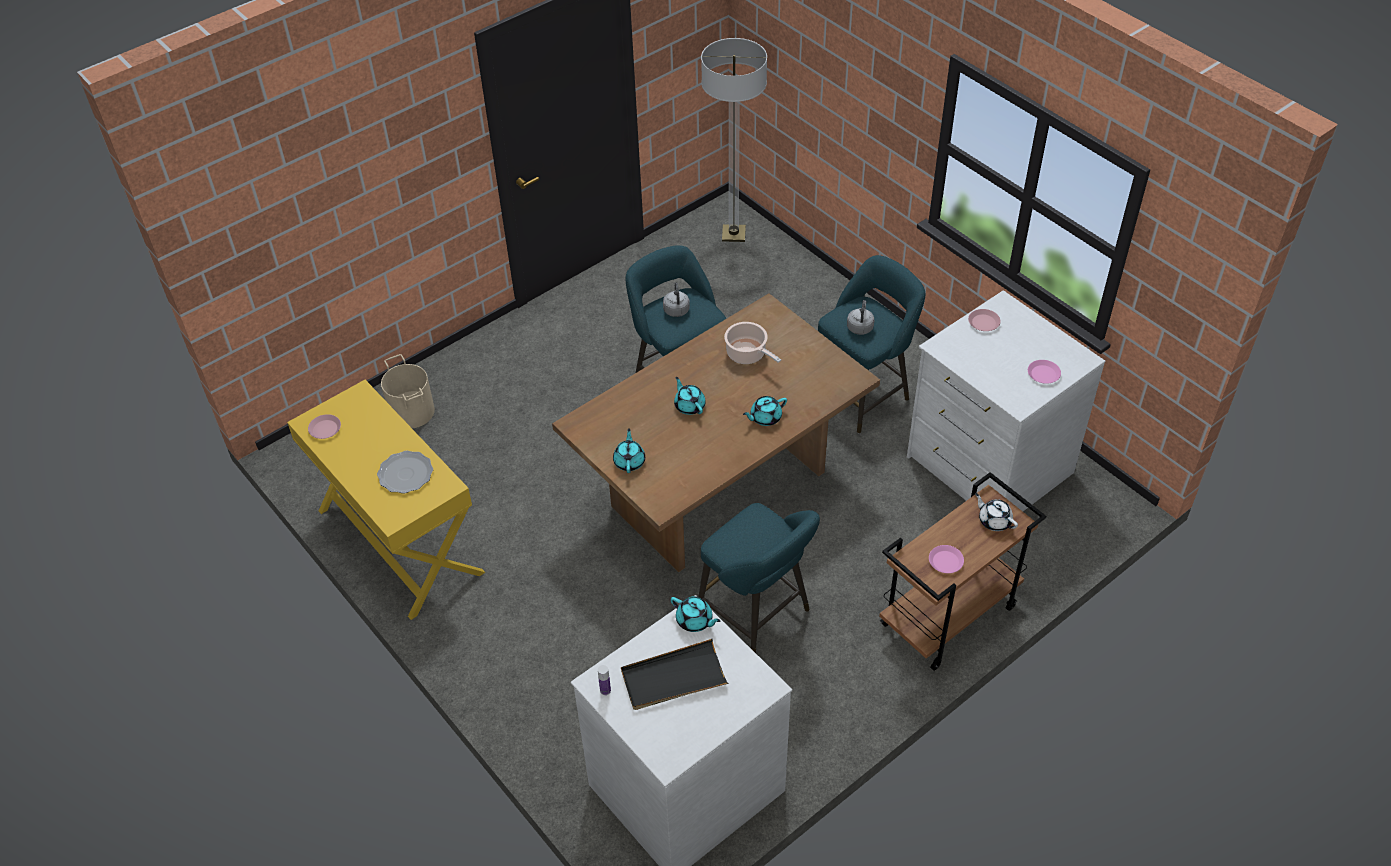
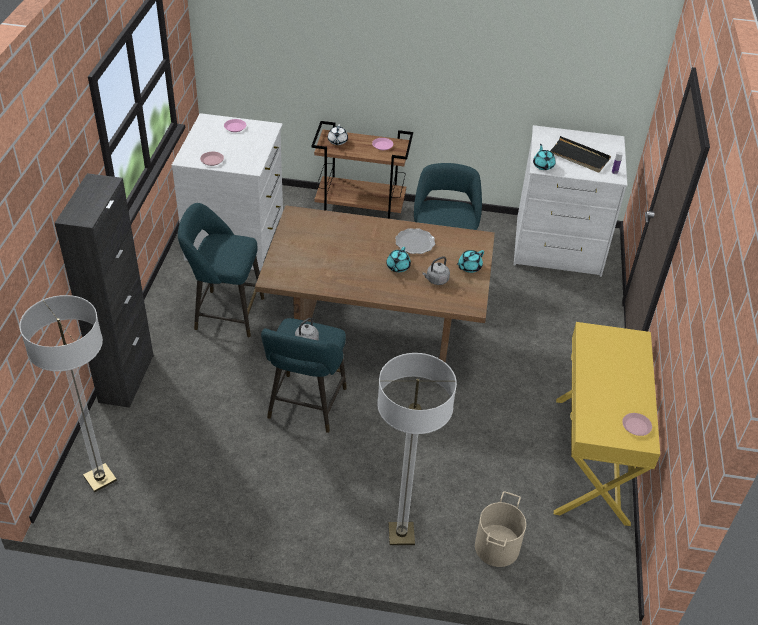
camera: 135 degrees left, 5 degrees down
(405, 474) = (607, 356): plate -> plate (415, 243)
(490, 364) = (401, 534): none -> floor lamp
(748, 354) = (325, 265): cooking pot -> none
(765, 417) = (369, 233): turquoise teapot -> none
(834, 291) = (126, 378): none -> black cabinet
(860, 327) = (232, 250): grey kettle -> grey kettle (436, 280)

